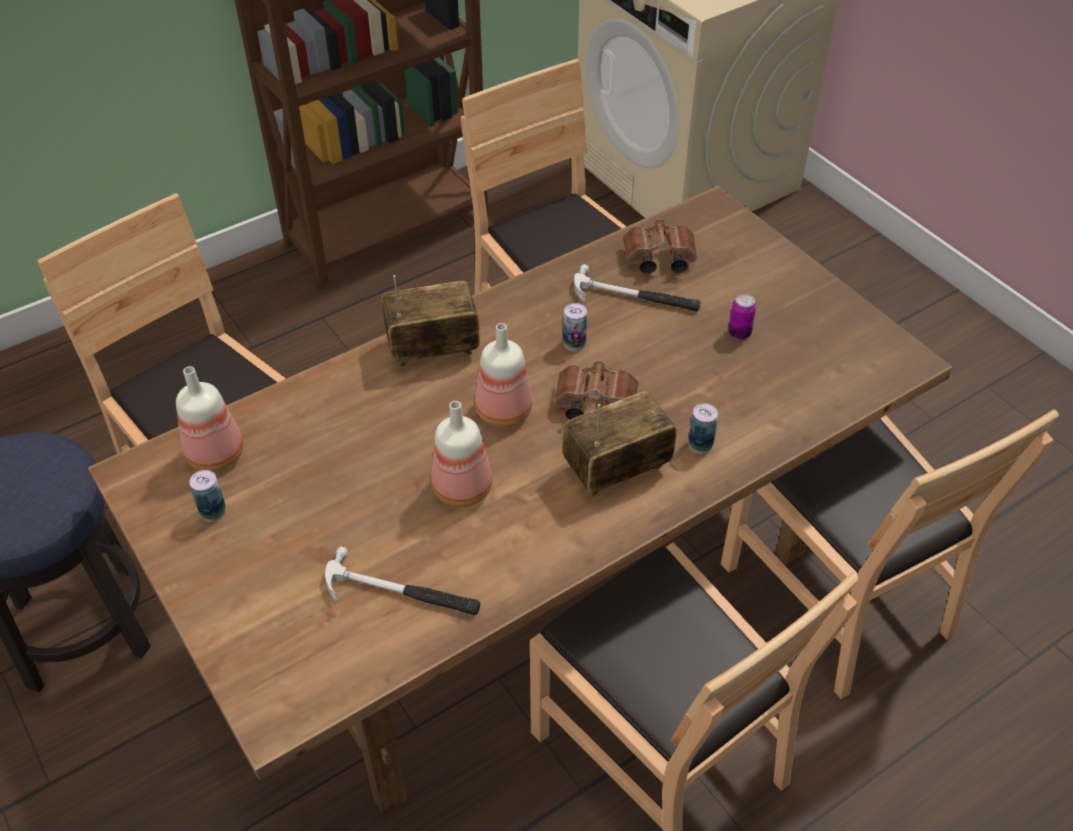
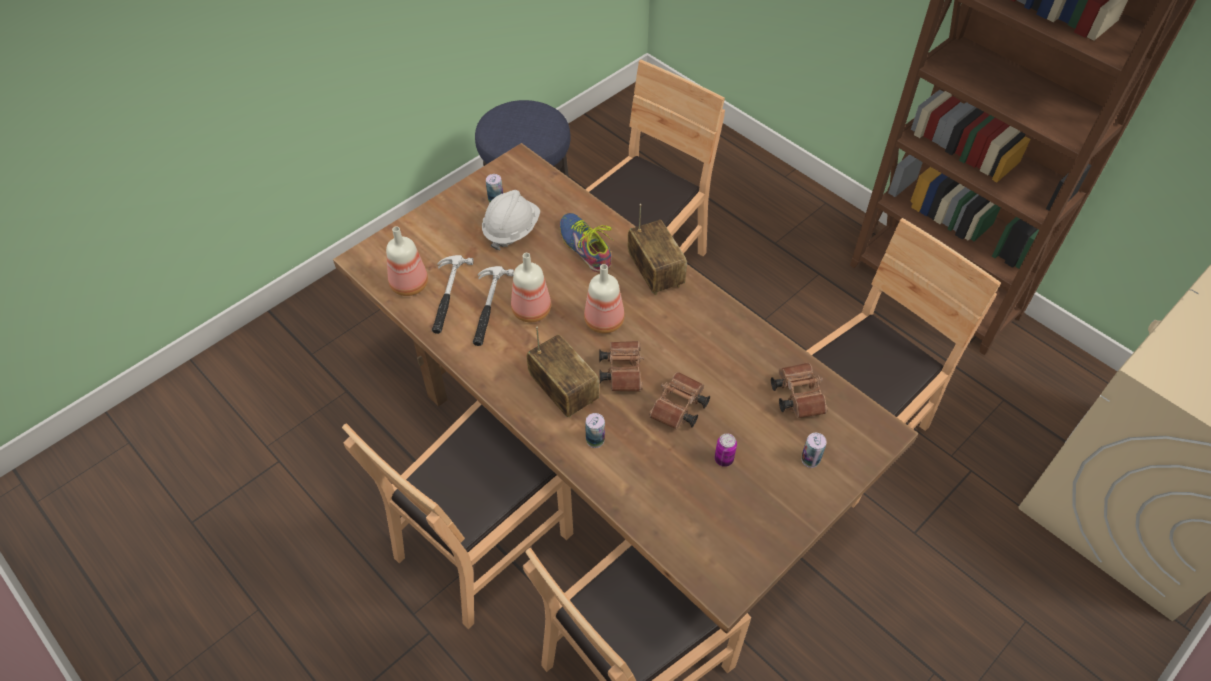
camera: 80 degrees right, 5 degrees up
(217, 454) = (540, 192): bottle -> bottle (410, 285)
(287, 498) = (511, 230): none -> white hard hat
(357, 414) = (585, 247): none -> shoe
(574, 344) = (681, 352): can -> can (810, 460)
(635, 297) = (745, 385): hammer -> hammer (487, 307)
(662, 360) = (678, 409): none -> brown binoculars

